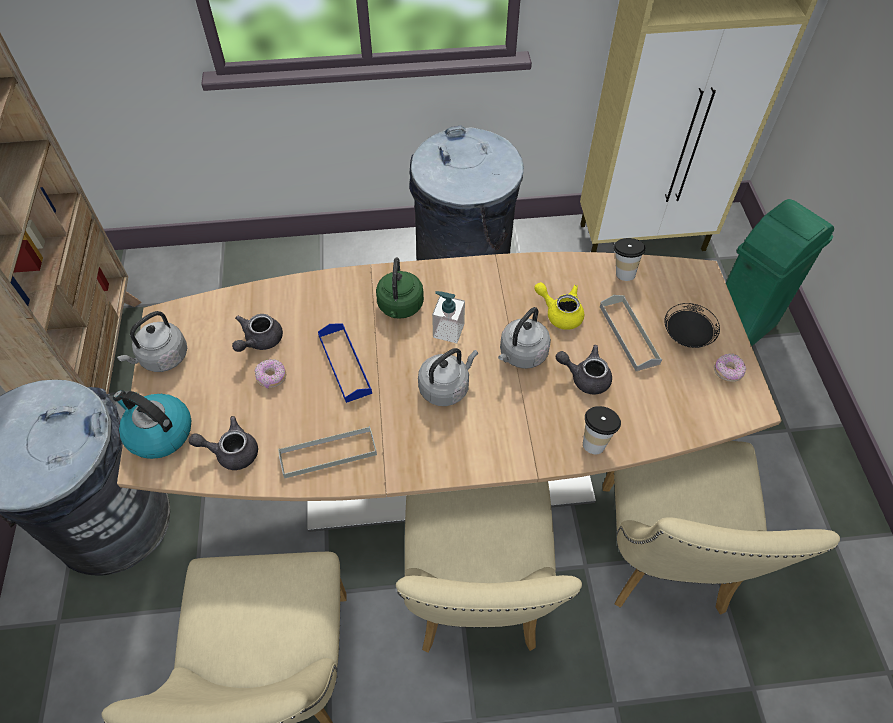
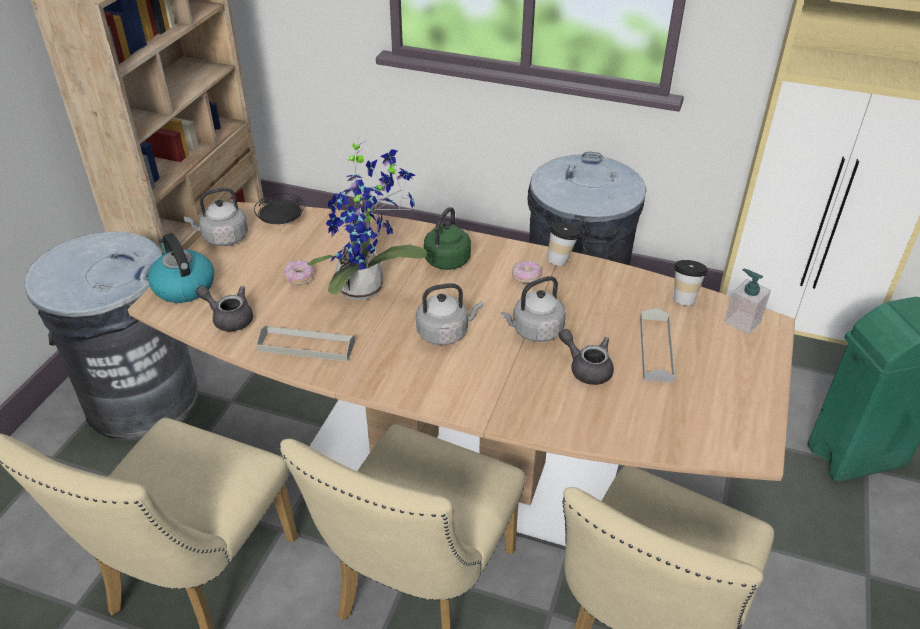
camera: 25 degrees right, 15 degrees down
(259, 341) = (308, 250): grey teapot -> none
(344, 364) = (367, 288): blue tray -> potted plant
(448, 330) = (477, 292): soap dispenser -> soap dispenser (742, 321)
(560, 313) = (595, 311): yellow teapot -> none
(595, 440) = (562, 421): cup -> cup (561, 260)
(687, 335) = (720, 369): black plate -> black plate (281, 221)
(727, 372) = (746, 413): donut -> donut (526, 277)

